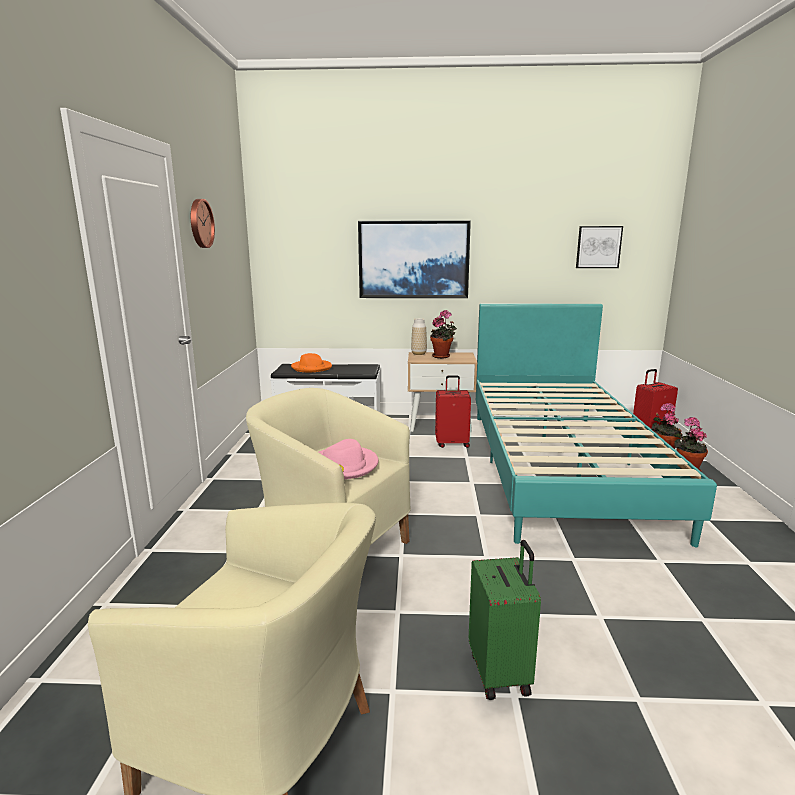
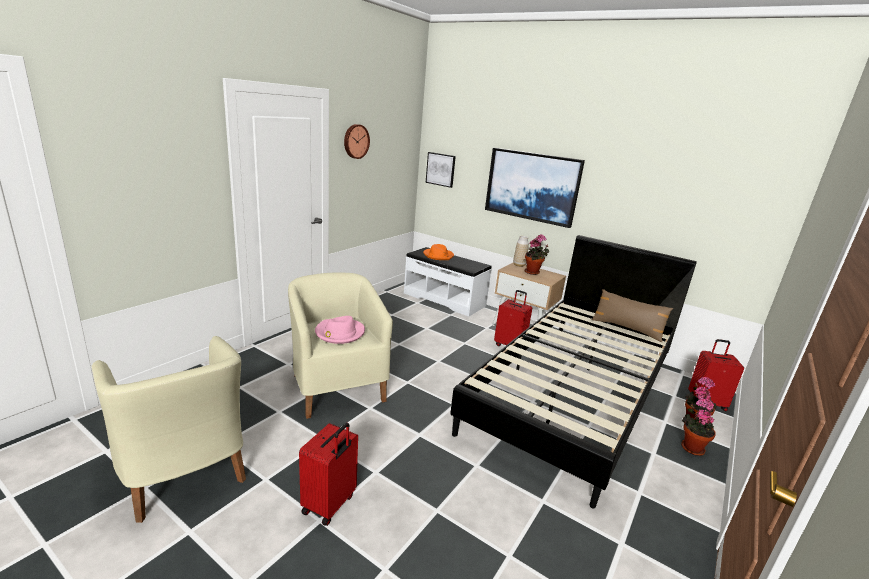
camera: 30 degrees right, 5 degrees up
(501, 672) = (330, 504): green suitcase -> red suitcase
(559, 465) = (572, 395): turquoise bed -> black bed
(560, 387) = (627, 329): none -> brown pillow
(598, 247) = (708, 205): picture -> picture (440, 169)

